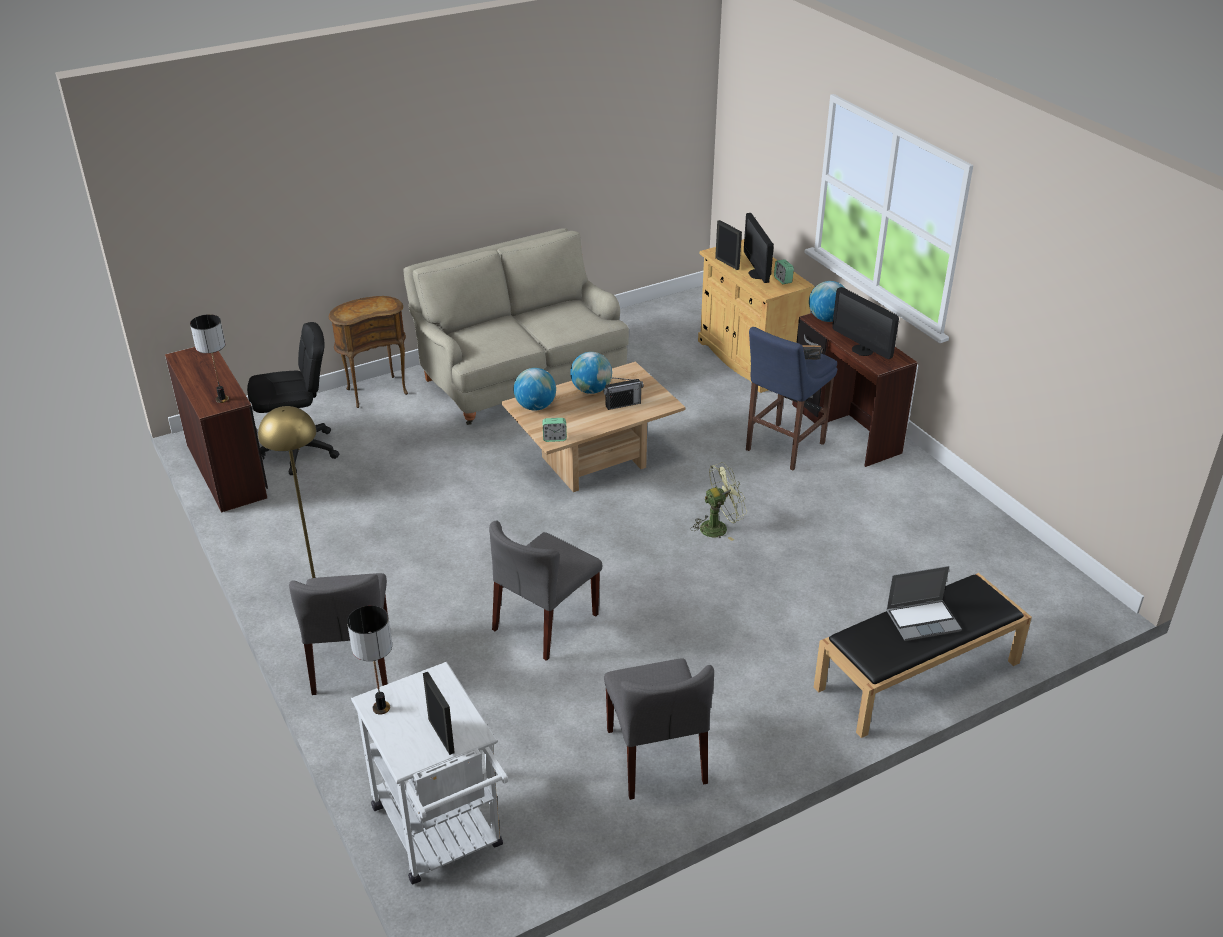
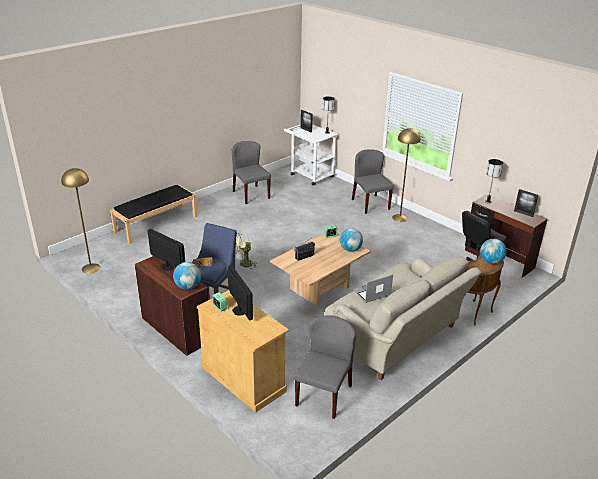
camera: 165 degrees right, 5 degrees down
(545, 623) = (306, 222): grey chair -> grey chair (323, 395)
(591, 390) = (326, 262): globe -> globe (491, 262)
(727, 263) = (264, 318): picture frame -> picture frame (523, 213)
(923, 620) = (155, 199): laptop -> laptop (372, 293)
(1030, 563) = (91, 268): none -> yellow floor lamp

